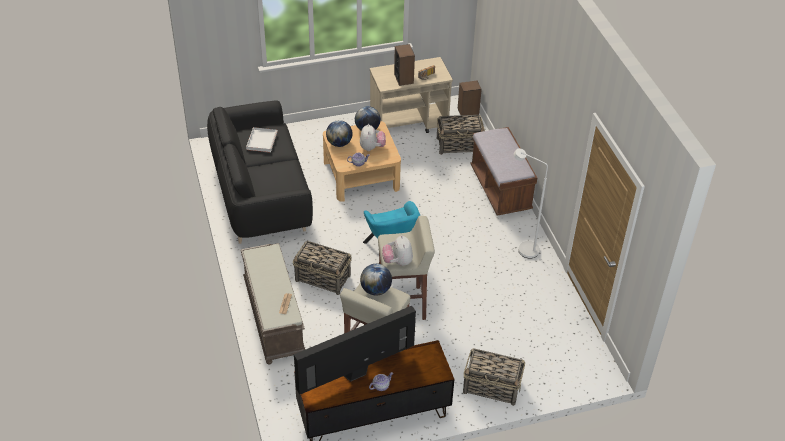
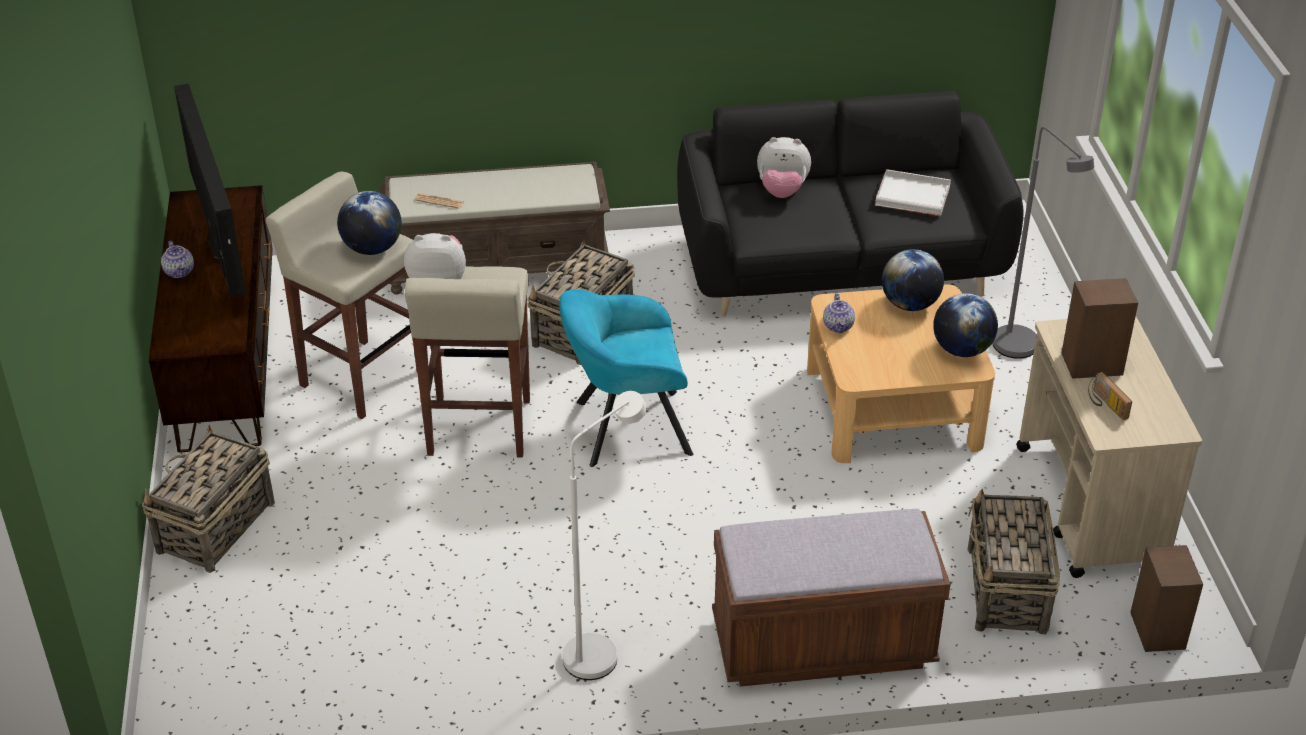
camera: 100 degrees right, 5 degrees down
(317, 139) = (1022, 352): none -> grey floor lamp
(372, 148) = (892, 351): plush toy -> plush toy (782, 191)

